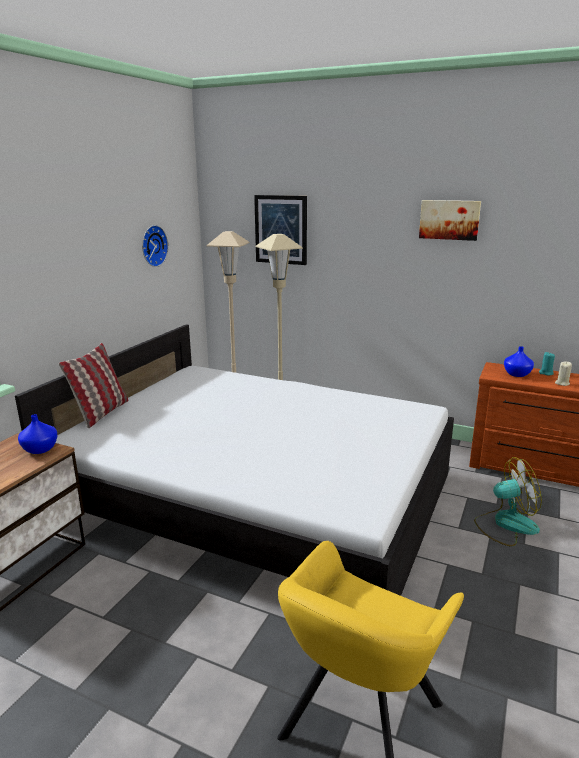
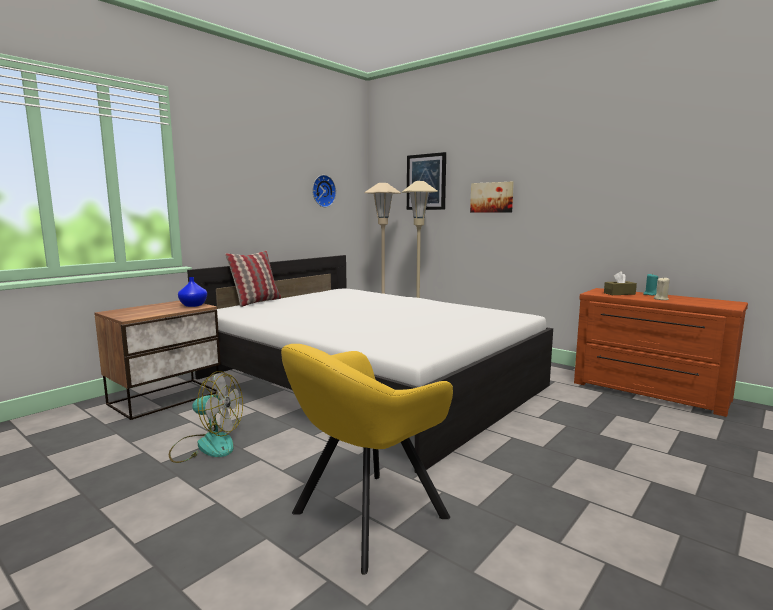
camera: 15 degrees right, 10 degrees down
(449, 219) = (560, 160): picture -> picture (492, 197)
(505, 524) = (587, 420): fan -> fan (206, 445)
(517, 374) = (619, 293): blue vase -> brown tissue box

